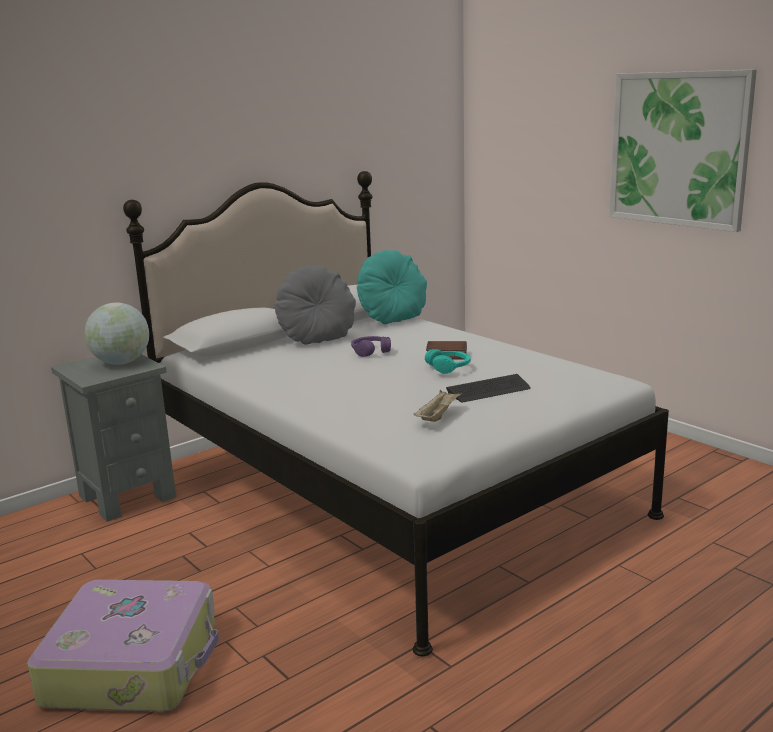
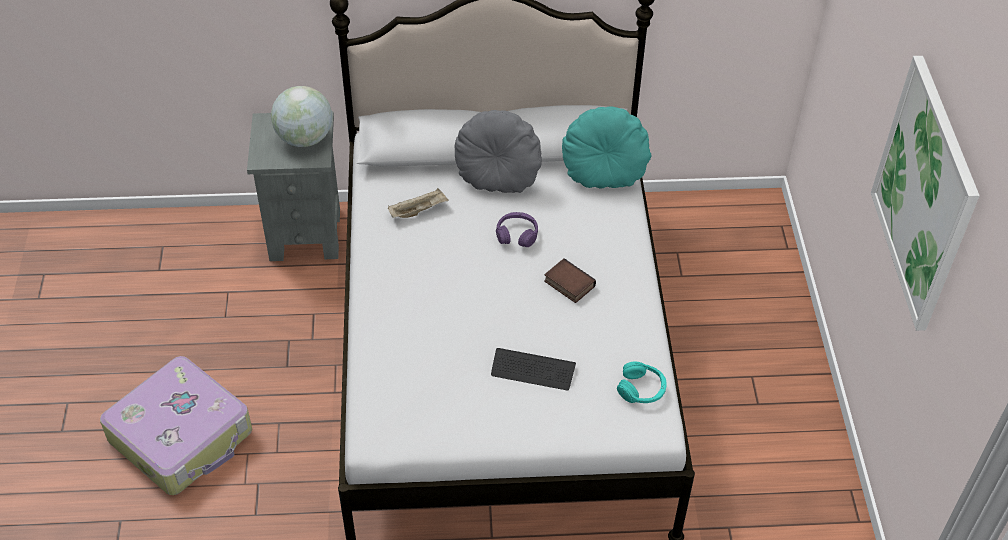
camera: 35 degrees right, 30 degrees up
(437, 416) = (445, 387): beige tray -> beige tray (418, 210)
(449, 368) = (544, 310): turquoise headphones -> turquoise headphones (641, 389)

